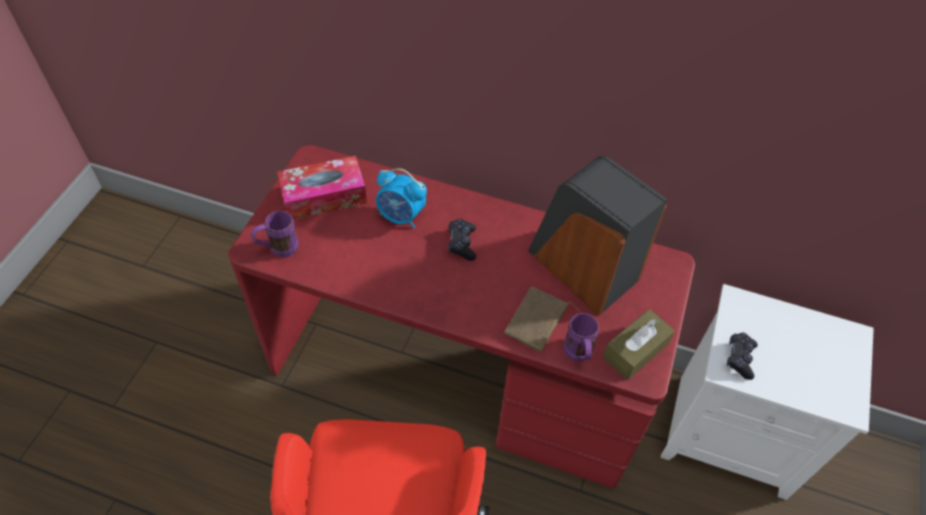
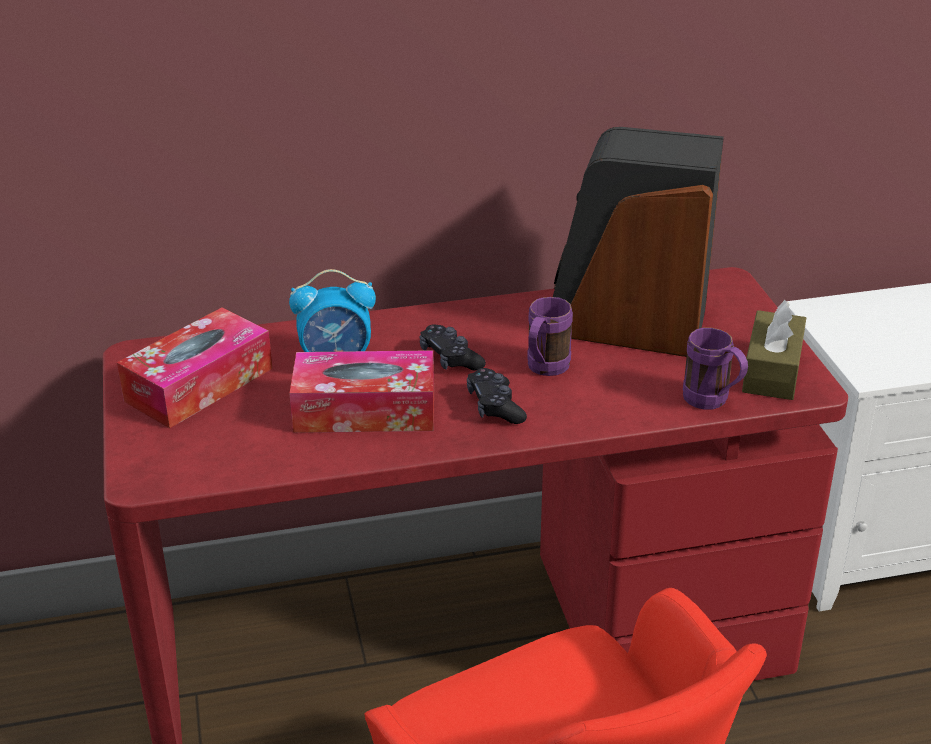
camera: 30 degrees left, 20 degrees down
(278, 250) = (186, 464): purple mug -> purple mug (543, 370)
(389, 258) = (365, 410): none -> tissue box
(538, 322) = (630, 392): brown book -> none
(740, 358) = (873, 357): black game controller -> black game controller (495, 406)

